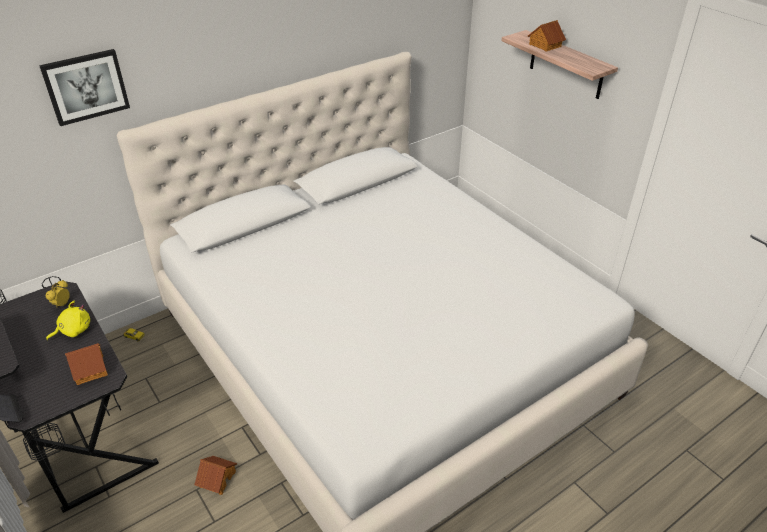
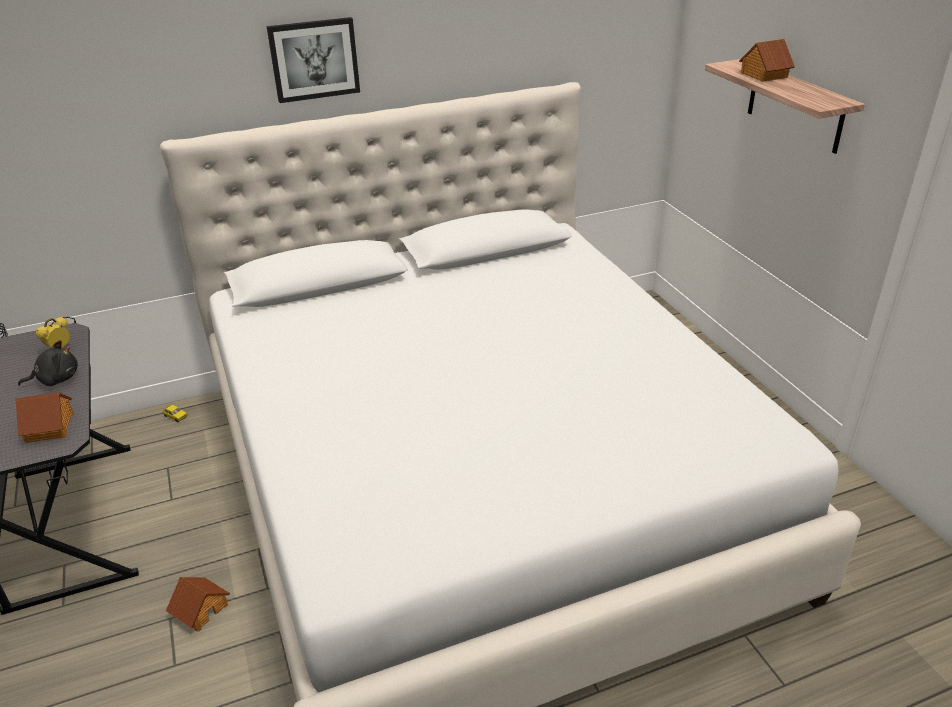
camera: 15 degrees right, 5 degrees down
(73, 330) = (56, 379): yellow plush toy -> black plush toy
(86, 86) = (127, 79): picture -> picture (314, 59)

